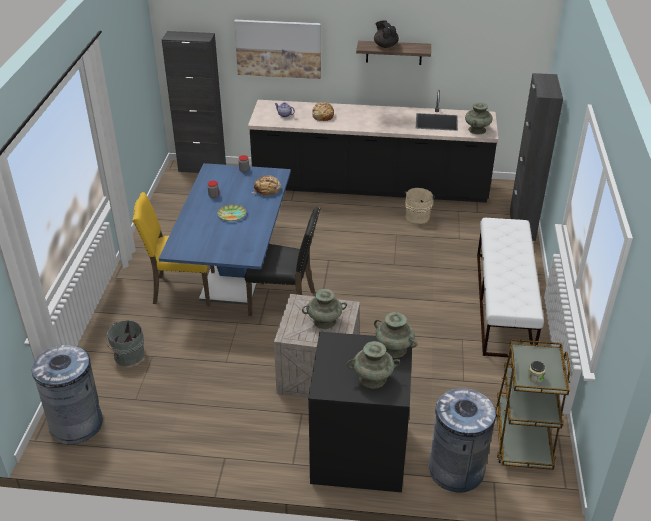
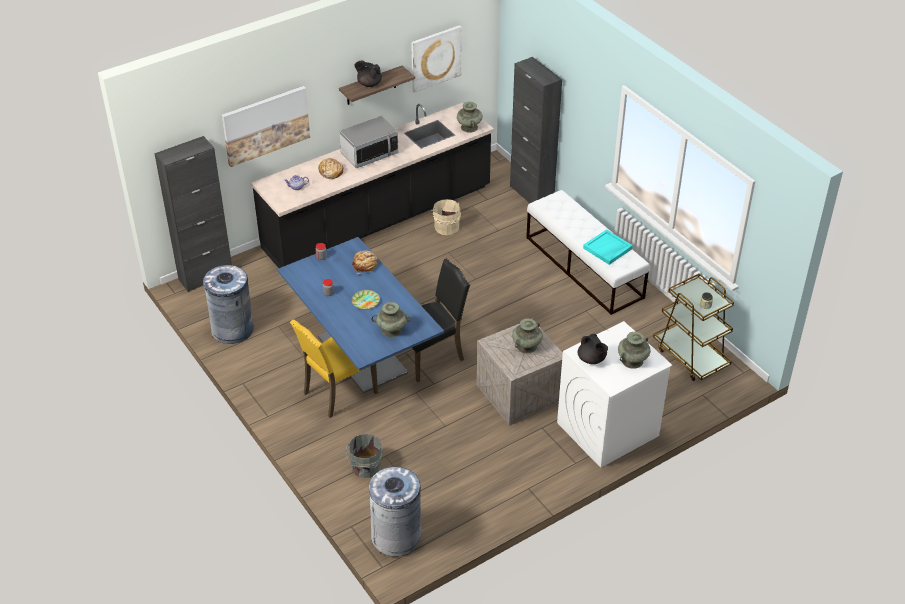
camera: 40 degrees left, 5 degrees up
(335, 354) = (592, 359): none -> black teapot
(358, 453) = (607, 429): black washing machine -> white washing machine
(369, 116) = (369, 153): none -> microwave
(394, 349) = (621, 334): turquoise vase -> turquoise vase (392, 330)
(456, 470) = (674, 401): grey trash can -> grey trash can (232, 329)
(471, 51) = (435, 58): none -> picture
(513, 285) = (607, 249): none -> turquoise tray

